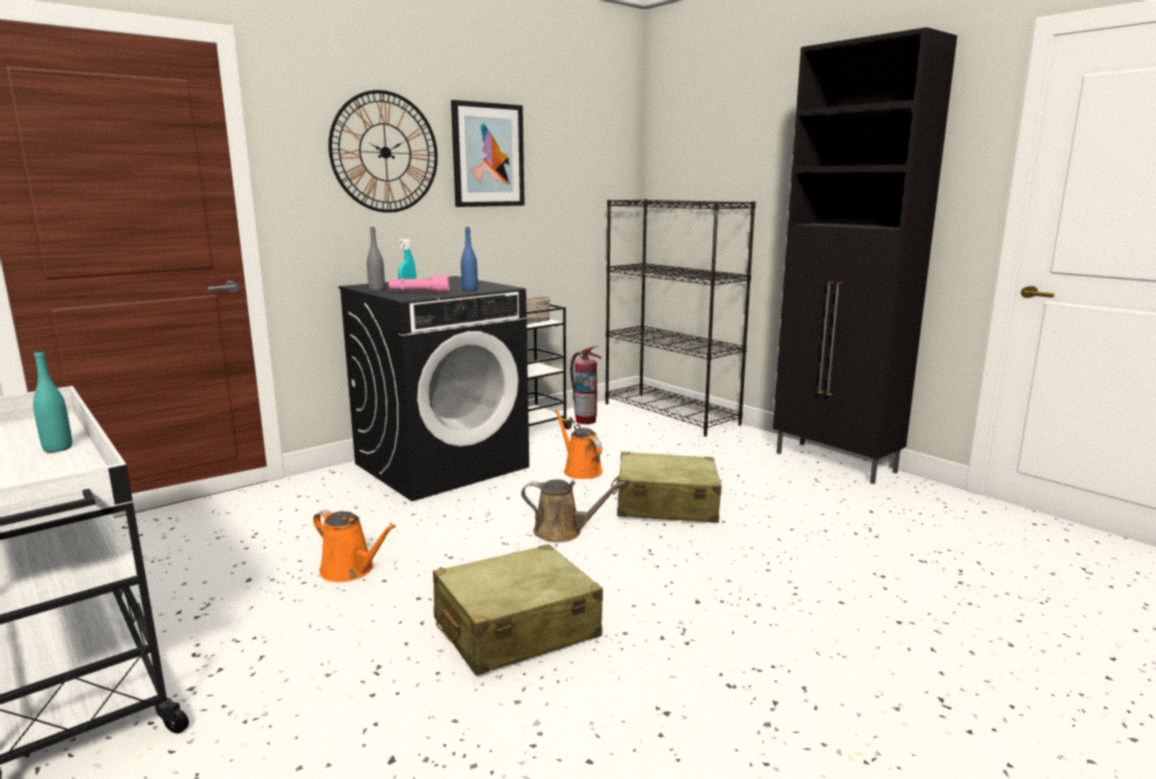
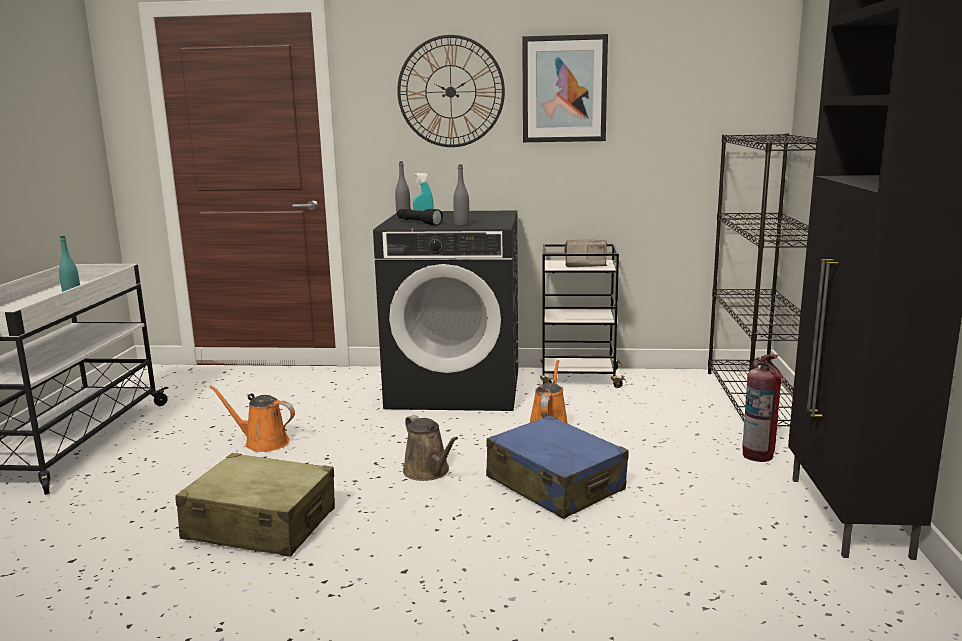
camera: 45 degrees right, 0 degrees up
(351, 570) = (262, 442): orange watering can -> orange watering can turned 120 degrees clockwise
(419, 292) = (418, 223): pink flashlight -> black flashlight
(469, 290) = (461, 225): blue bottle -> grey bottle
(585, 420) = (651, 384): fire extinguisher -> fire extinguisher (758, 455)
(665, 505) = (555, 484): beige suitcase -> blue suitcase

